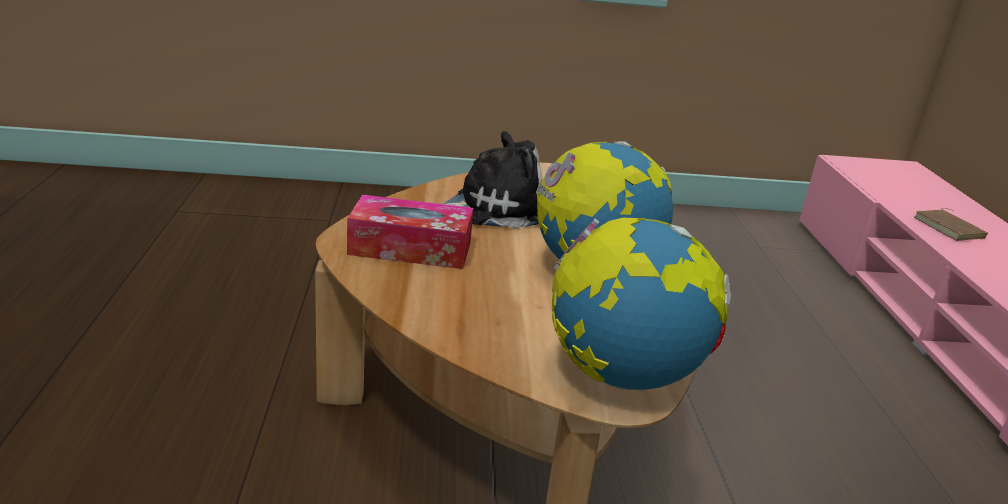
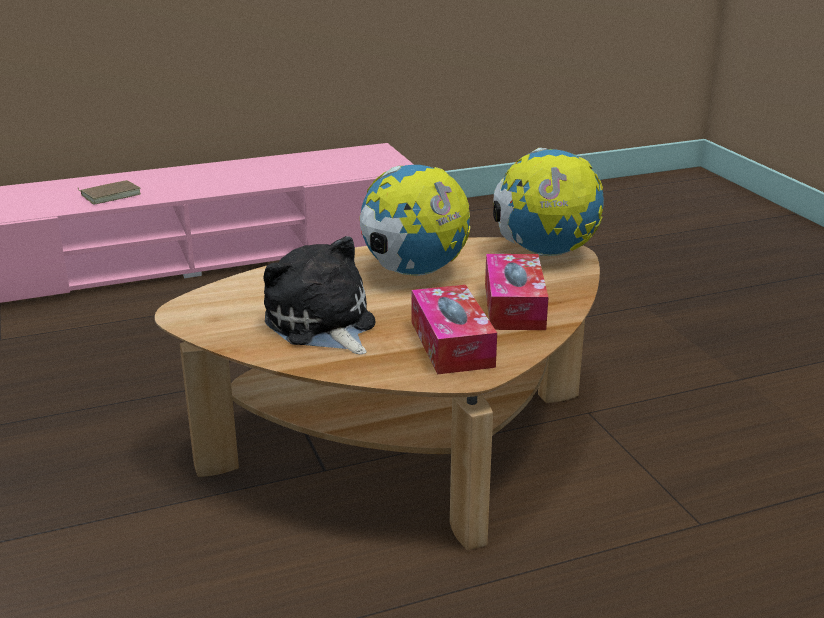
camera: 105 degrees left, 0 degrees up
(469, 302) = (514, 306): none -> tissue box

